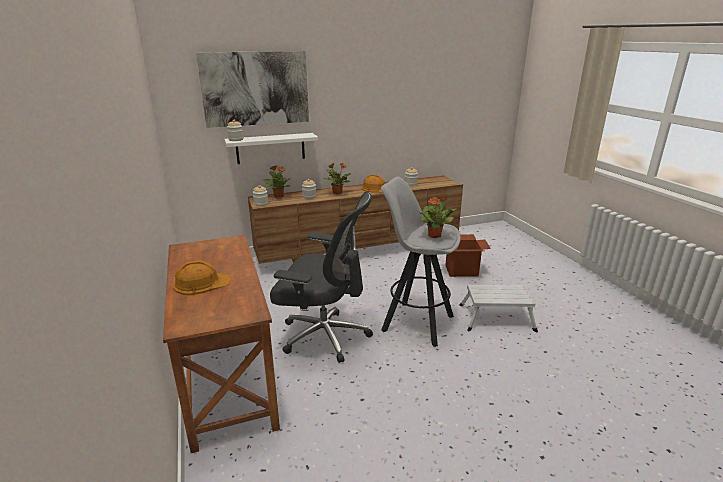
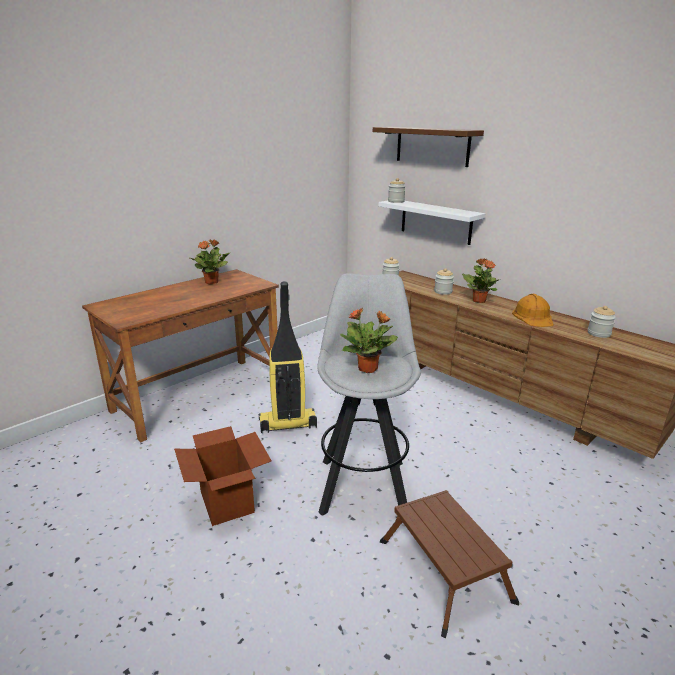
camera: 65 degrees right, 0 degrees up
(201, 283) = (171, 294): orange hard hat -> none
(255, 89) = (432, 146): picture -> brown shelf
(278, 196) = (422, 280): potted plant -> potted plant (212, 282)
(323, 336) = (287, 424): office chair -> vacuum cleaner
(461, 271) = (556, 501): cardboard box -> cardboard box (227, 502)
(497, 317) = (445, 571): white step ladder -> brown step ladder

